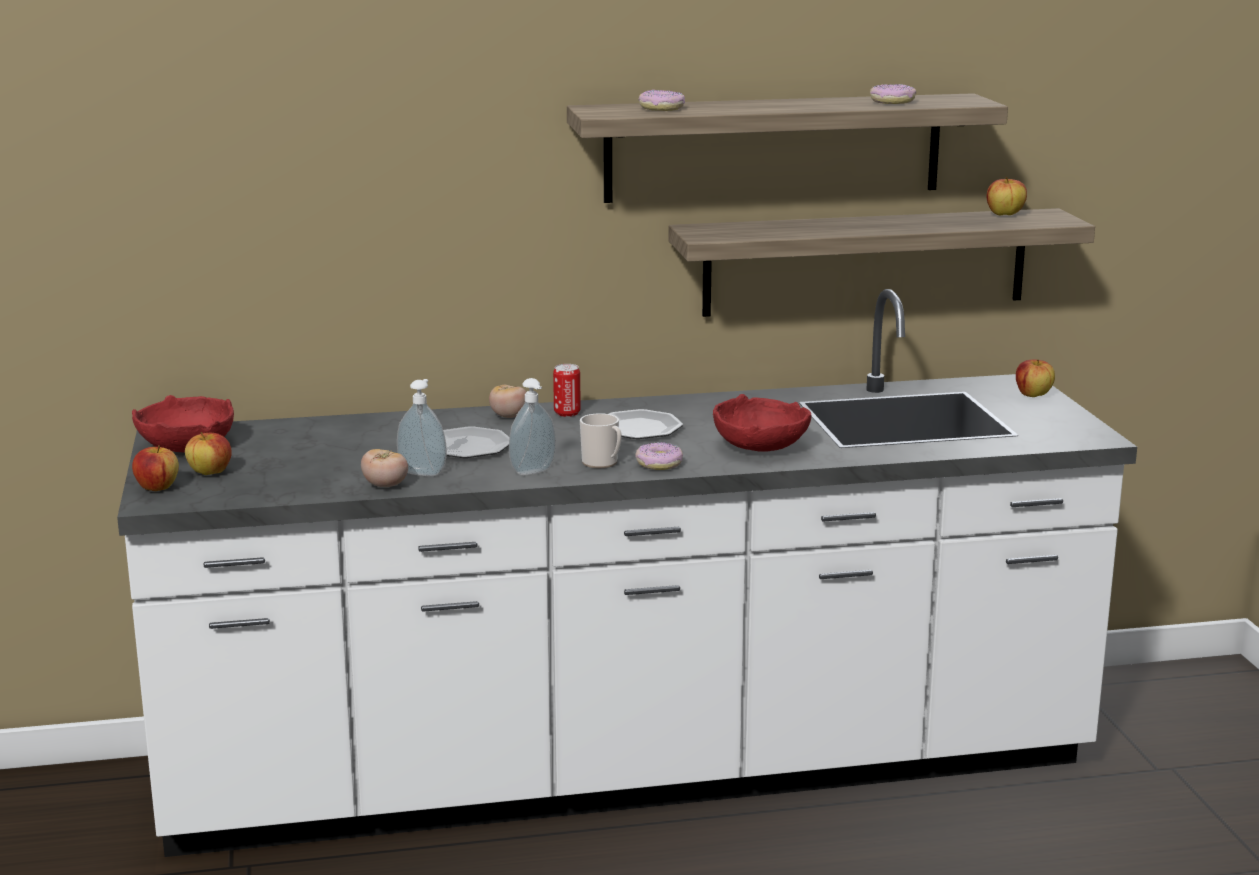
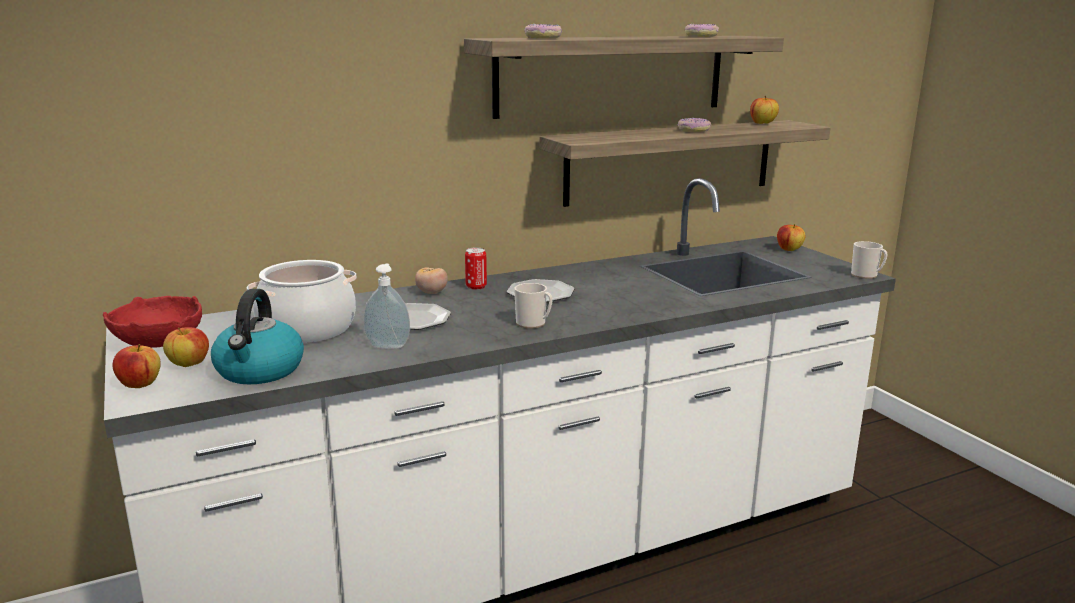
camera: 15 degrees left, 0 degrees up
(277, 486) = (260, 371): none -> kettle
(346, 446) = (307, 329): none -> cooking pot
(385, 486) = (360, 361): tomato -> none
(534, 472) = (483, 336): soap dispenser -> none
(659, 464) = (578, 320): donut -> donut (693, 130)
(760, 446) = (642, 300): red bowl -> none
(1099, 439) = (866, 275): none -> mug

